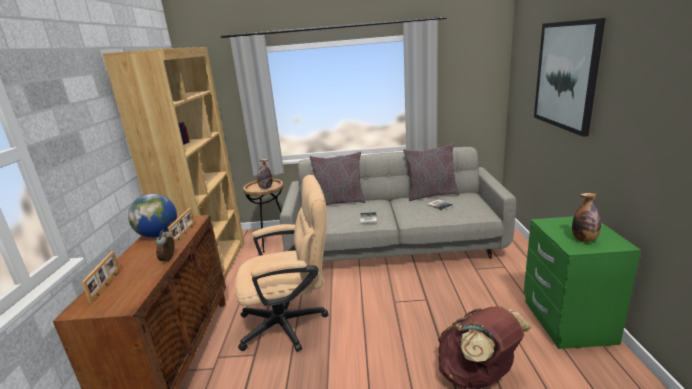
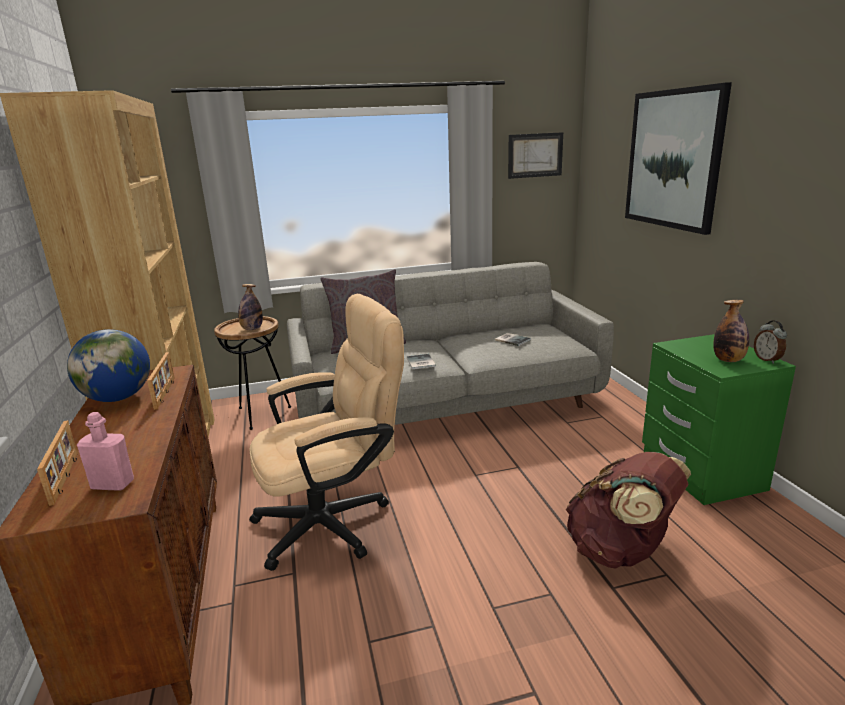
camera: 15 degrees left, 0 degrees up
(126, 293) = (113, 484): none -> pink bottle
(169, 259) = (162, 429): alarm clock -> alarm clock (767, 360)
(431, 194) = (493, 328): grey pillow -> none
(472, 68) = (535, 155): none -> picture

